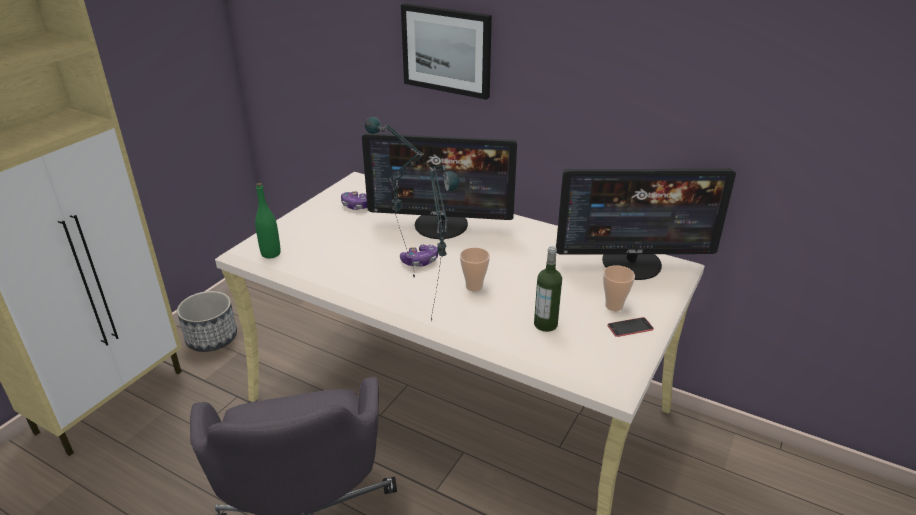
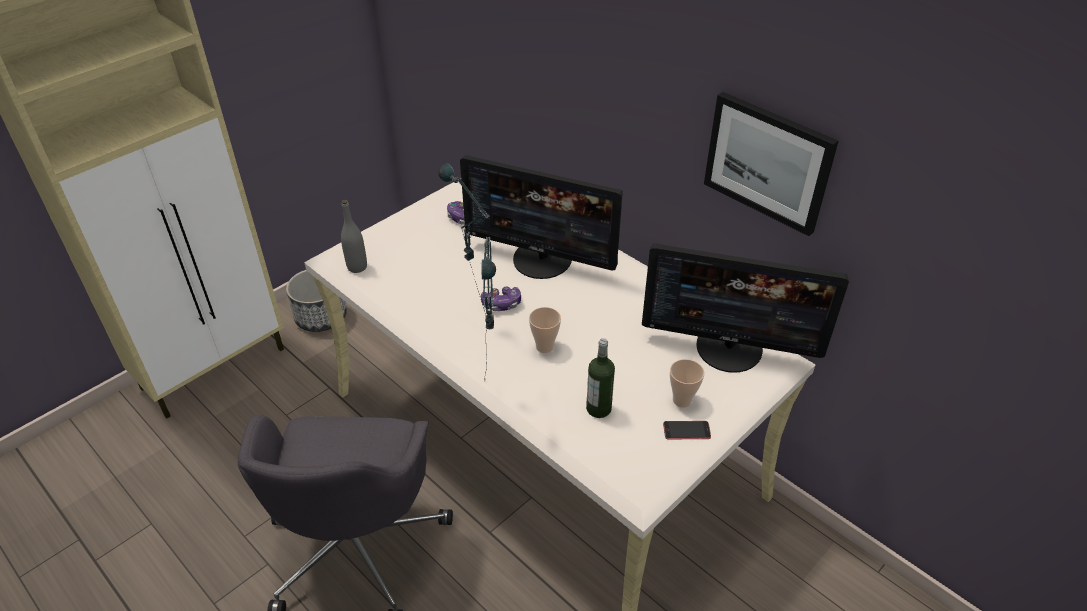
camera: 15 degrees right, 10 degrees up
(271, 253) = (357, 267): green bottle -> grey bottle
(447, 50) = (573, 66): picture -> picture (768, 162)

